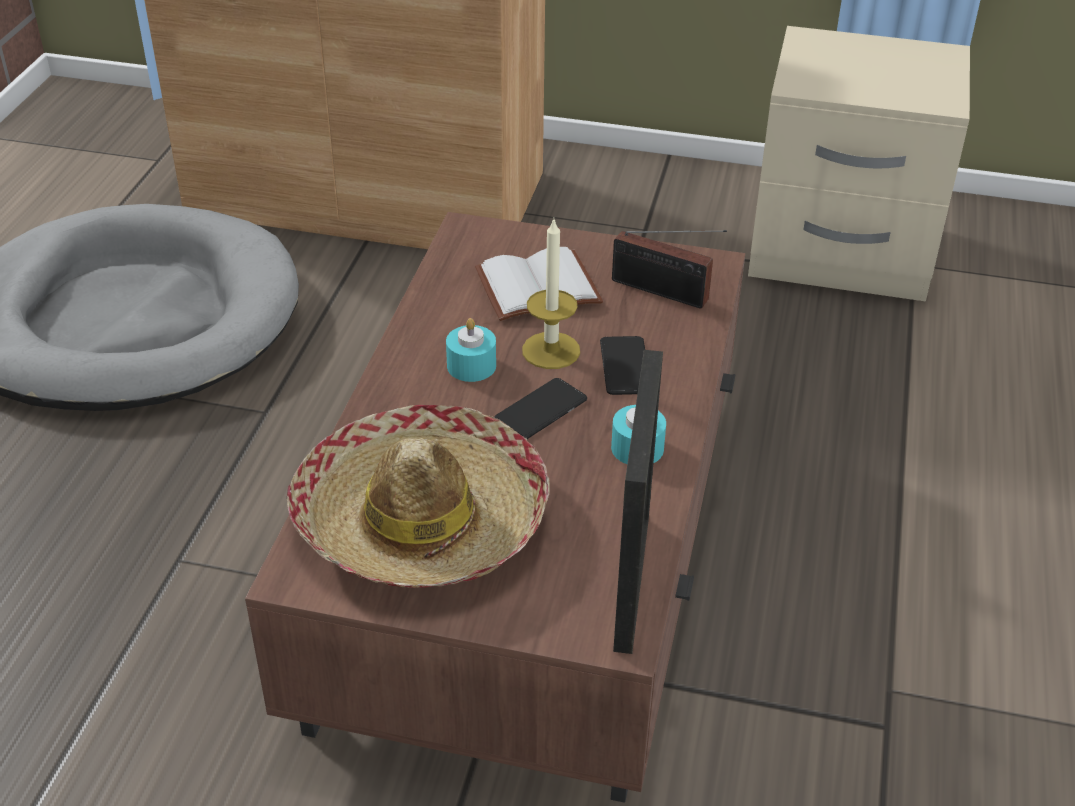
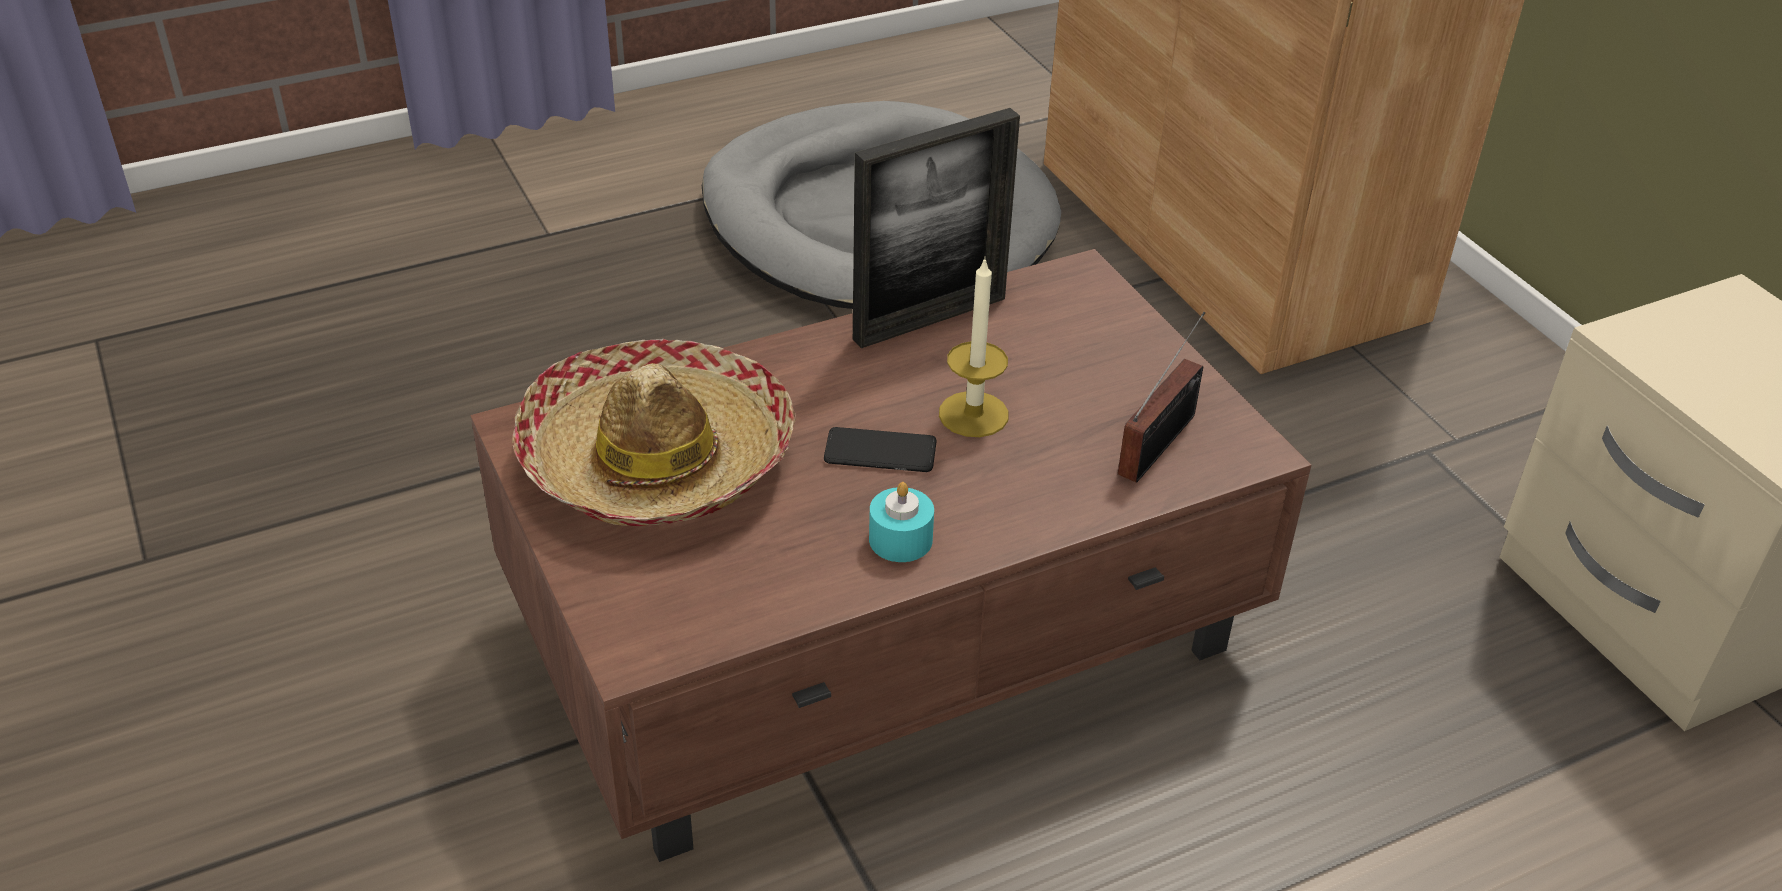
camera: 50 degrees right, 0 degrees up
(471, 366) = (890, 379): turquoise candle -> none
(538, 286) = (1059, 358): white book -> none
(625, 367) = (1010, 472): phone -> none
(631, 582) = (710, 627): picture frame -> picture frame (930, 319)
(664, 293) = (1161, 441): radio -> radio turned 135 degrees counterclockwise

